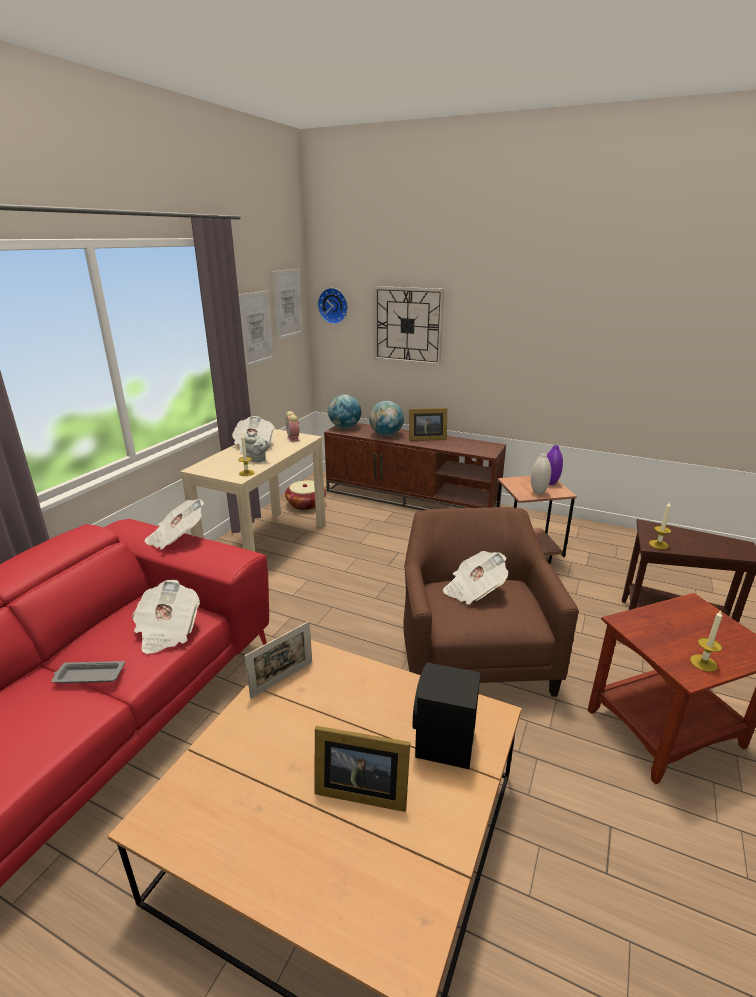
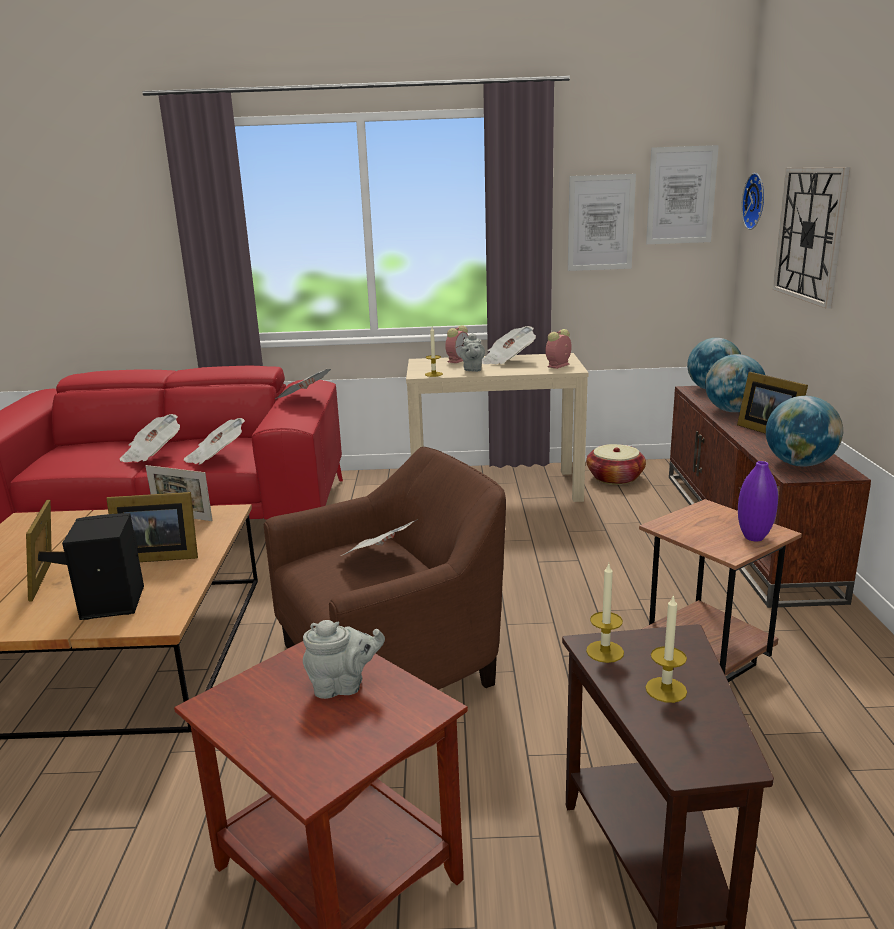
camera: 65 degrees right, 5 degrees down
(88, 676) = (152, 454): grey tray -> newspaper
(221, 458) = (458, 360): none -> alarm clock
(363, 706) = (156, 556): none -> picture frame
(476, 448) = (799, 464): none -> globe
(538, 492) = (695, 533): white vase -> none
(673, 624) = (343, 686): none -> grey teapot
(703, 663) = (248, 717): candle -> candle (666, 690)

